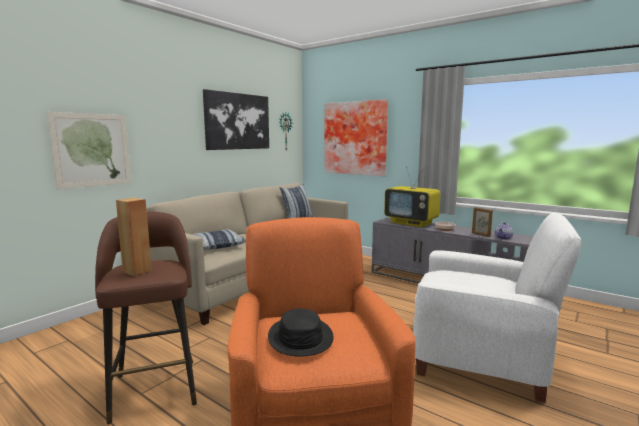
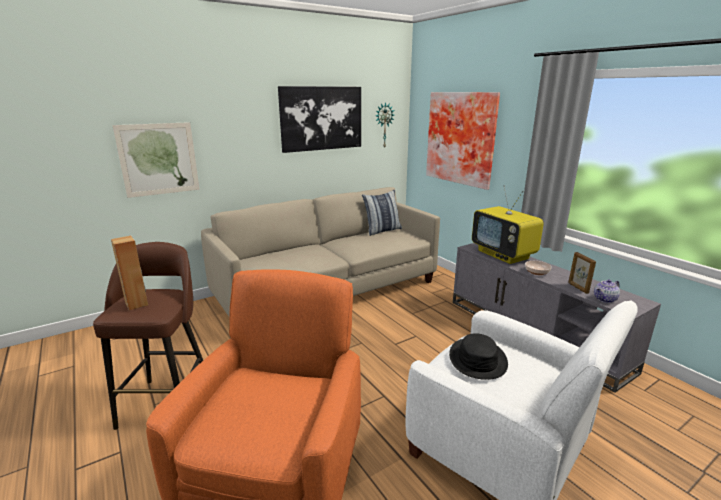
camera: 20 degrees right, 10 degrees up
(216, 245) = (271, 260): pillow -> none
(300, 337) = (241, 407): black hat -> black hat (477, 359)

